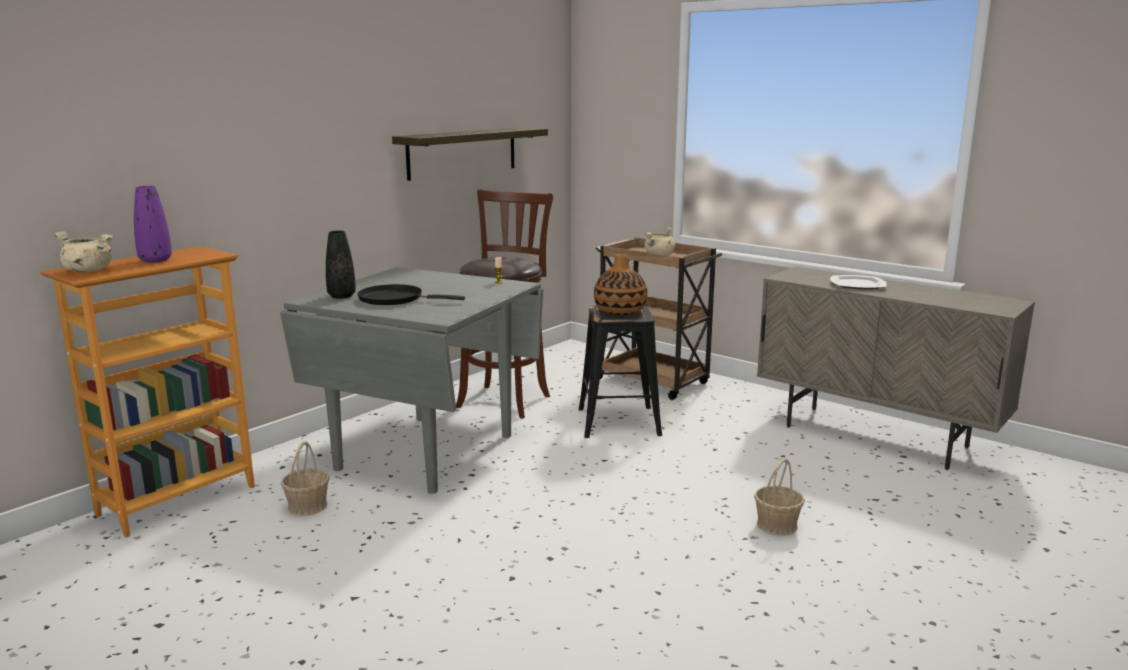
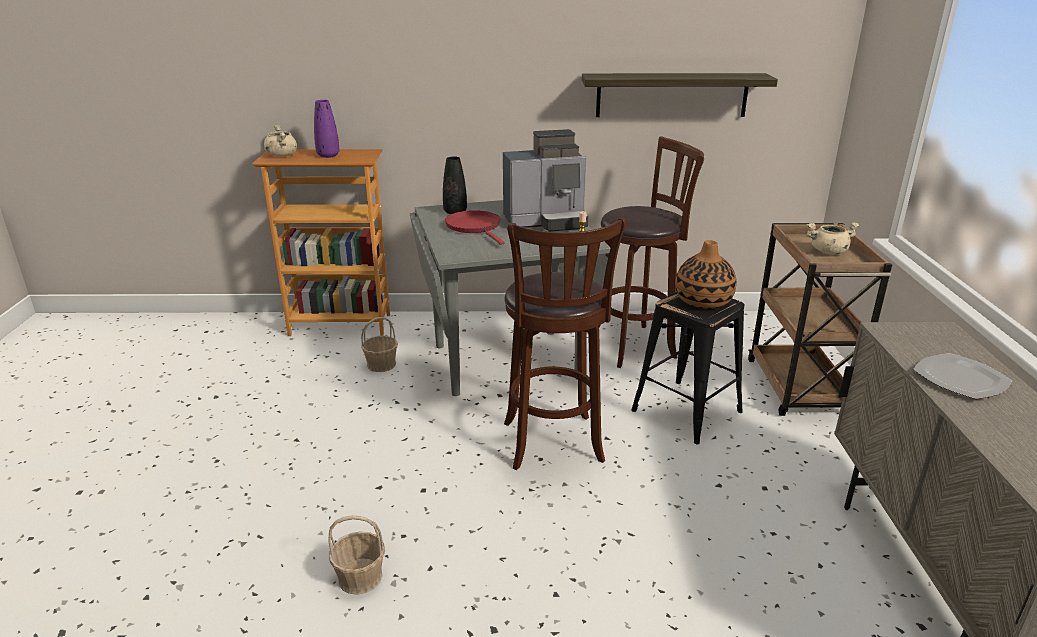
camera: 50 degrees right, 10 degrees up
(395, 299) = (475, 227): black frying pan -> red frying pan
(444, 282) = (547, 222): none -> coffee machine
(580, 482) = (553, 445): none -> brown stool
(777, 525) = (623, 590): basket -> basket (360, 577)

